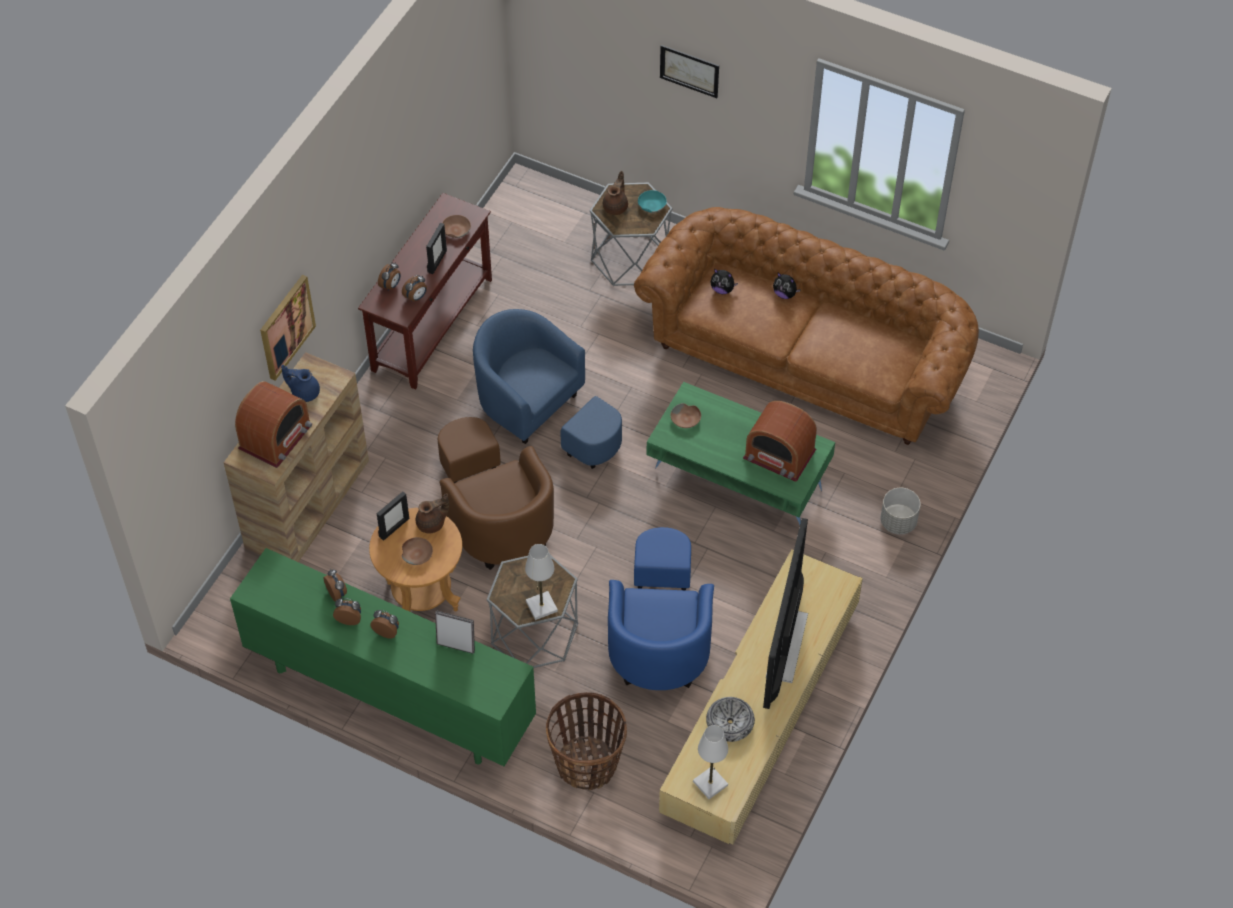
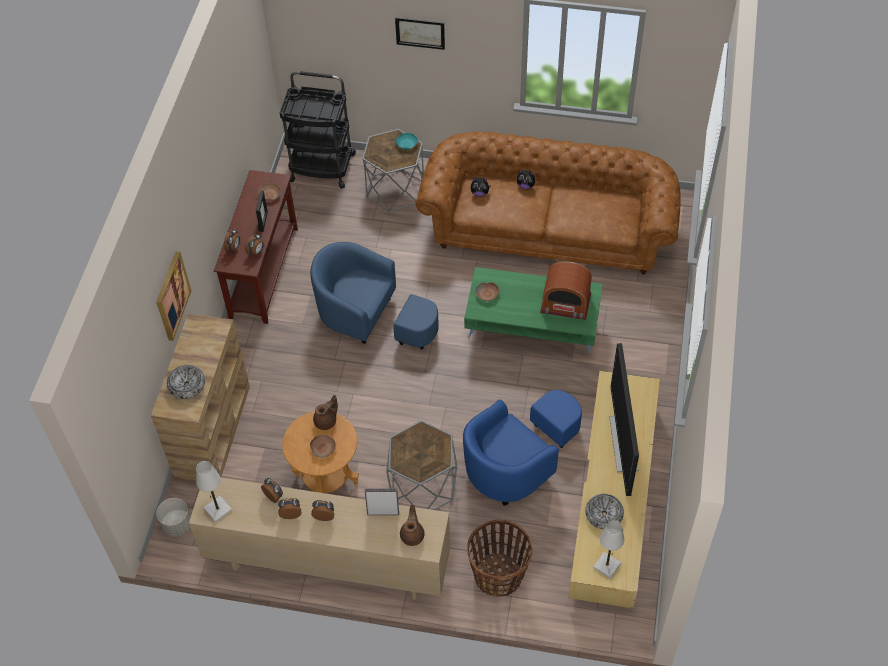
camera: 15 degrees left, 0 degrees up
(276, 437) = (187, 385): radio -> bowl
(304, 392) = (197, 344): blue teapot -> none
(389, 697) = (327, 565): green cabinet -> beige cabinet
(394, 527) = (298, 432): picture frame -> none
(495, 517) = (362, 404): brown armchair -> none
(541, 606) = (433, 463): white table lamp -> white table lamp (218, 509)
(548, 208) = (321, 168): none -> black cart
(616, 206) = (381, 151): brown teapot -> brown teapot (412, 535)
(659, 637) = (517, 462): blue armchair -> blue armchair turned 60 degrees clockwise
(897, 522) = (658, 332): grey planter -> grey planter (177, 525)

